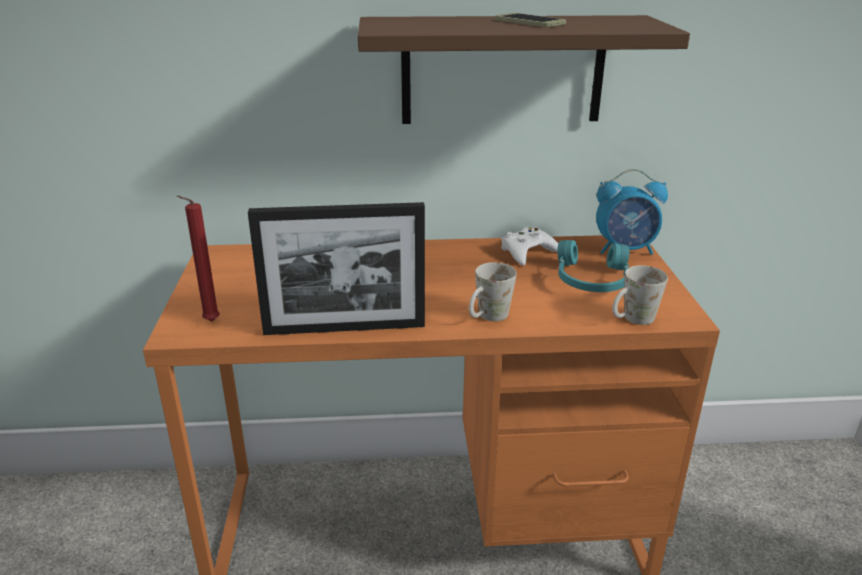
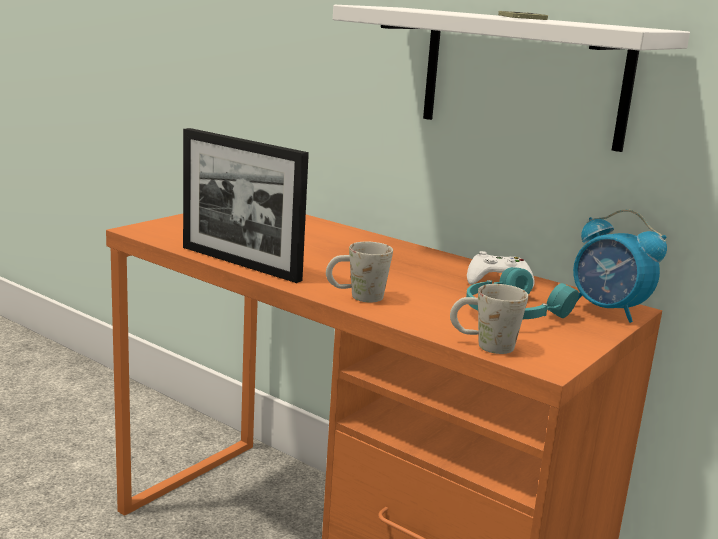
camera: 40 degrees right, 10 degrees down
(209, 322) = (167, 231): red candle -> none
(503, 70) = (523, 77): brown shelf -> white shelf

